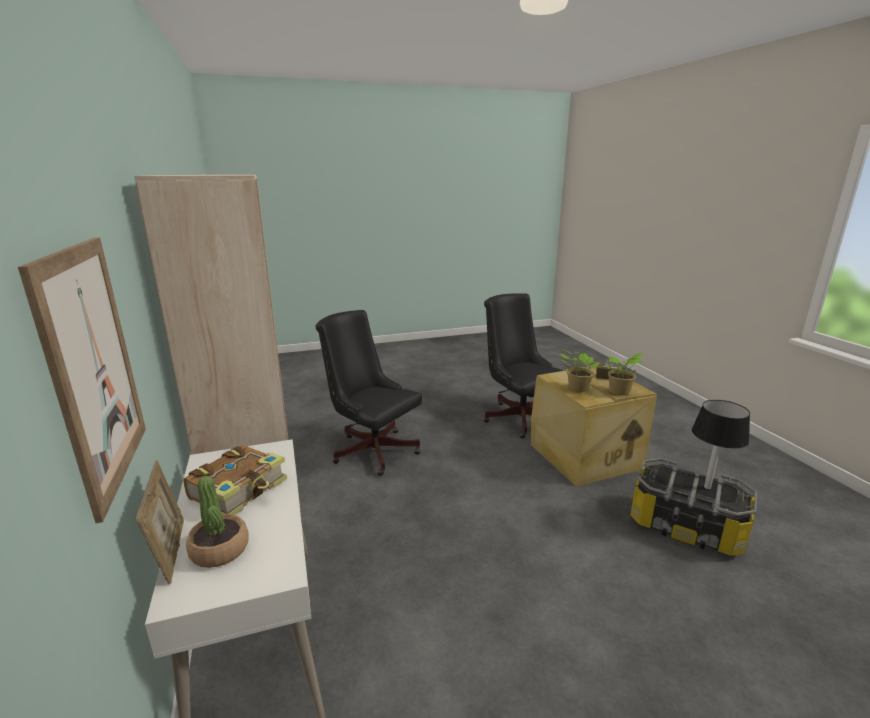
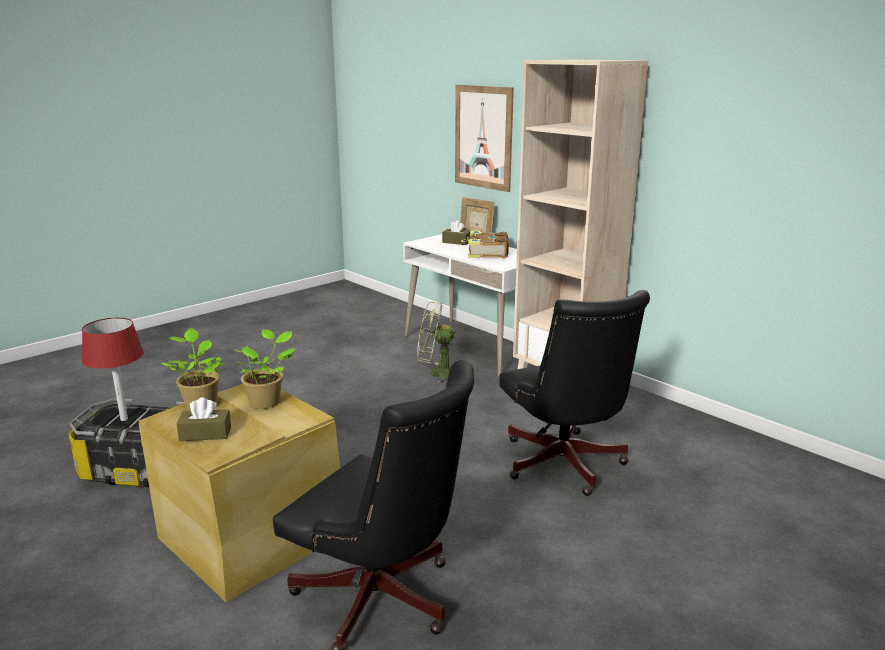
camera: 155 degrees right, 0 degrees up
(220, 550) = (456, 242): potted plant -> brown tissue box
(364, 586) = (437, 373): none -> green fan
(372, 449) = (565, 466): black office chair -> black office chair turned 60 degrees clockwise
(707, 487) = (124, 419): black table lamp -> red table lamp

